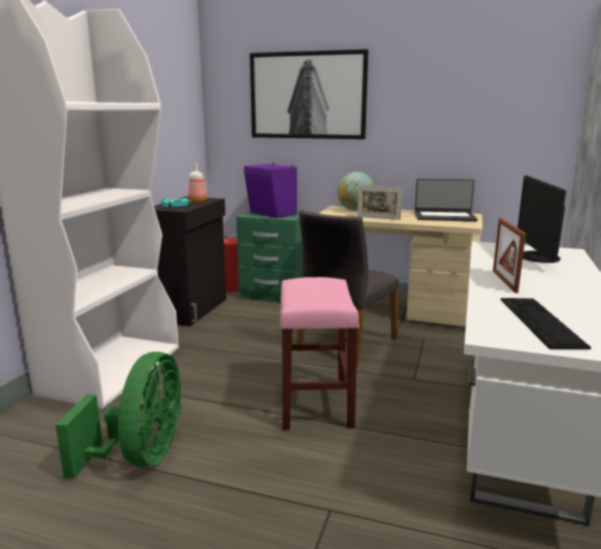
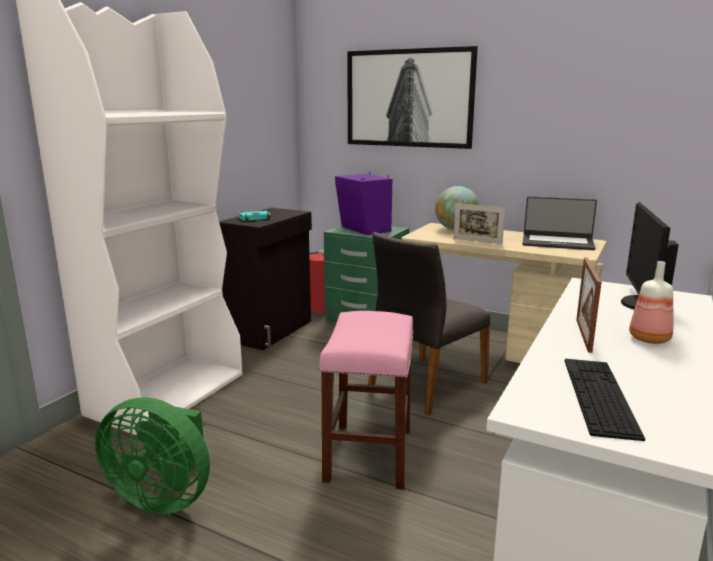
camera: 10 degrees right, 0 degrees up
(141, 456) = (164, 497): green fan -> green fan turned 90 degrees clockwise
(198, 201) = (281, 214): bottle -> bottle (650, 339)

